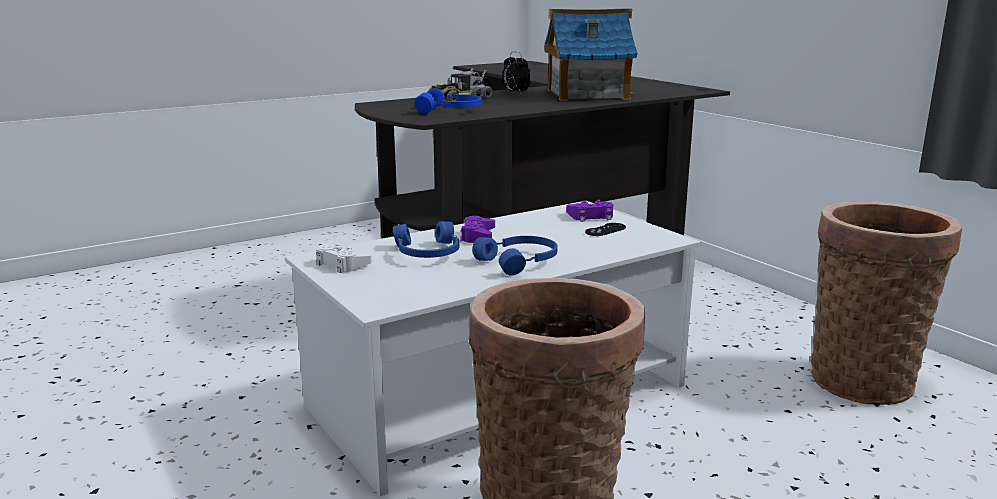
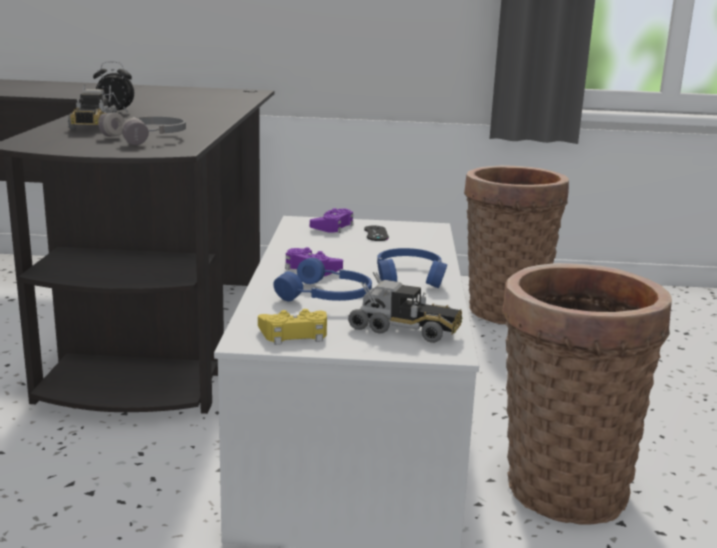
camera: 55 degrees left, 0 degrees up
(342, 264) = (295, 334): white game controller -> yellow game controller
(400, 287) = (405, 329): none -> toy truck
(450, 111) = (148, 138): blue headphones -> grey headphones
(586, 94) = (186, 106): toy house -> none

